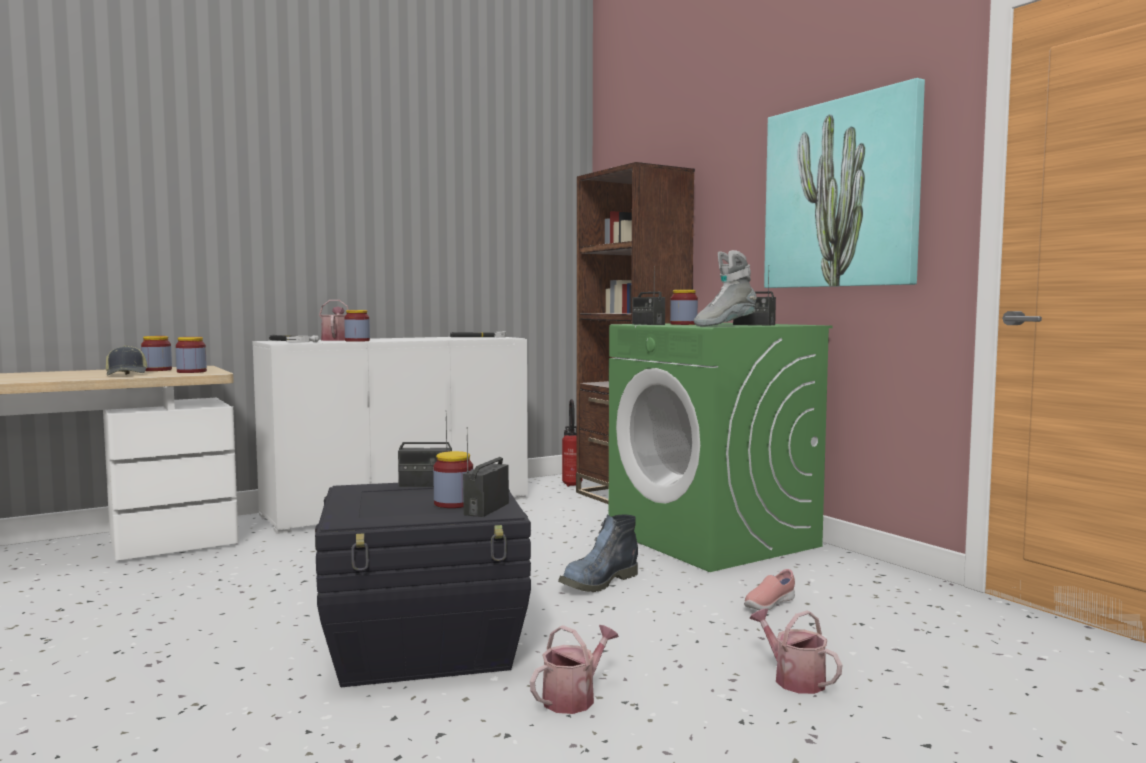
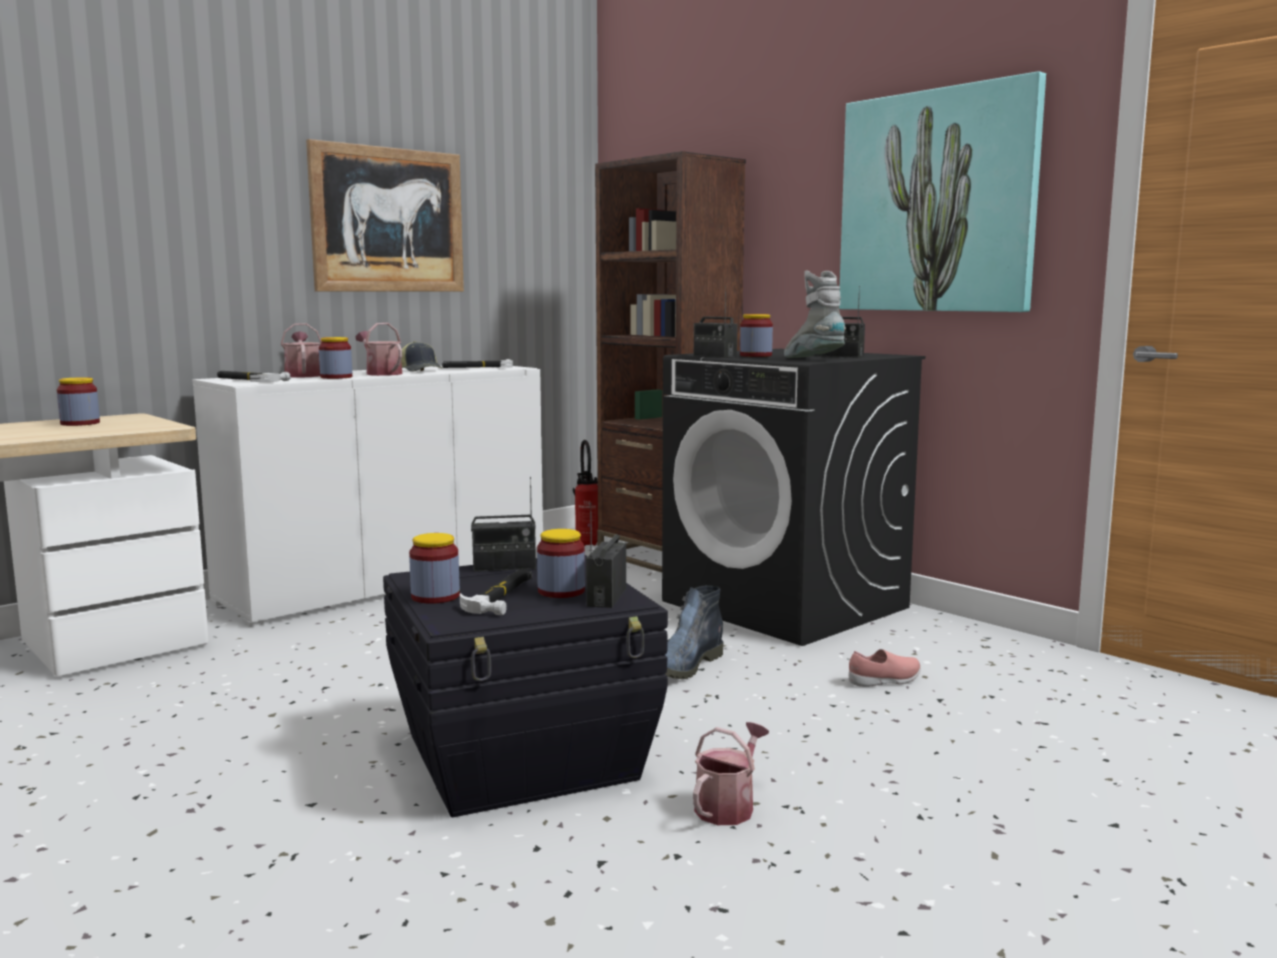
camera: 10 degrees left, 5 degrees up
(127, 374) = (51, 432): cap -> cap (421, 370)
(191, 372) = (134, 426): jar -> jar (435, 596)
(403, 505) = (502, 596): none -> hammer
(414, 223) = (388, 220): none -> picture
(713, 539) = (786, 605): green washing machine -> black washing machine
(724, 326) = (813, 360): grey boot -> grey boot turned 105 degrees clockwise
(768, 605) = (885, 681): pink shoe -> pink shoe turned 150 degrees counterclockwise
(794, 679) = (951, 764): watering can -> watering can (381, 373)

